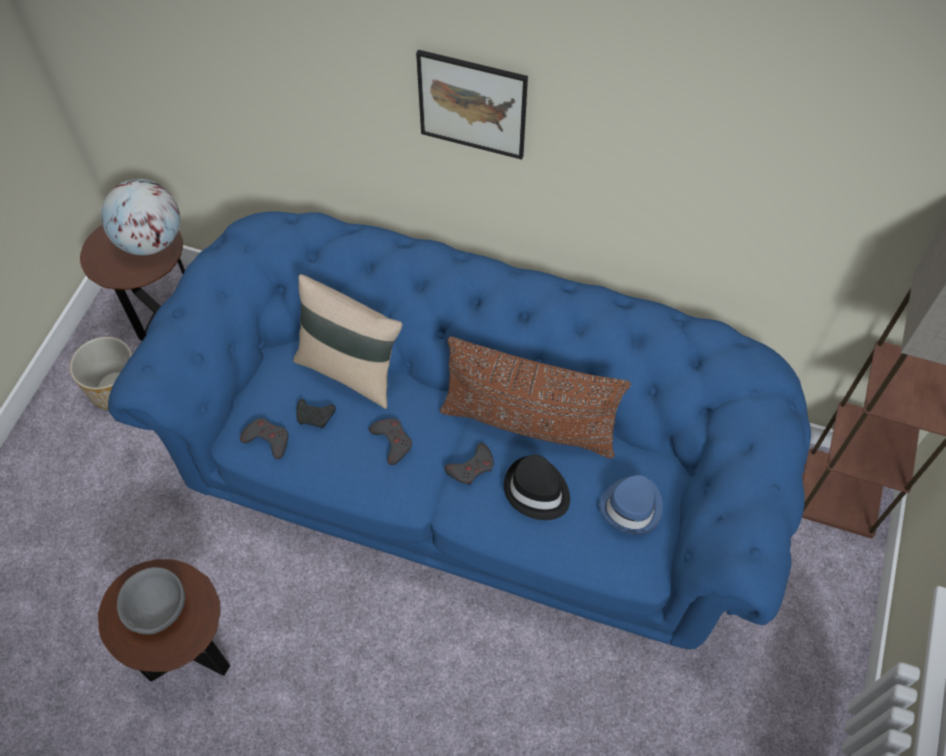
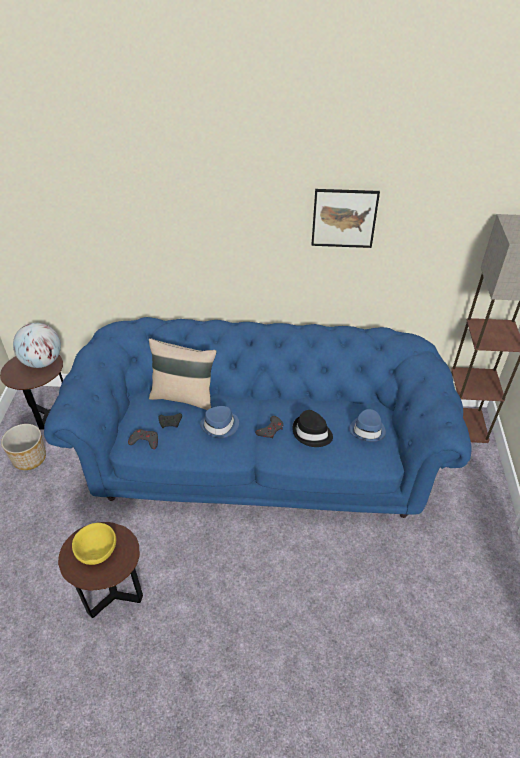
camera: 15 degrees left, 15 degrees down
(157, 607) = (97, 551): grey bowl -> yellow bowl
(392, 441) = (220, 426): grey game controller -> blue hat
(472, 104) = (233, 223): picture -> picture (344, 218)
(529, 423) = (295, 402): brown pillow -> none

